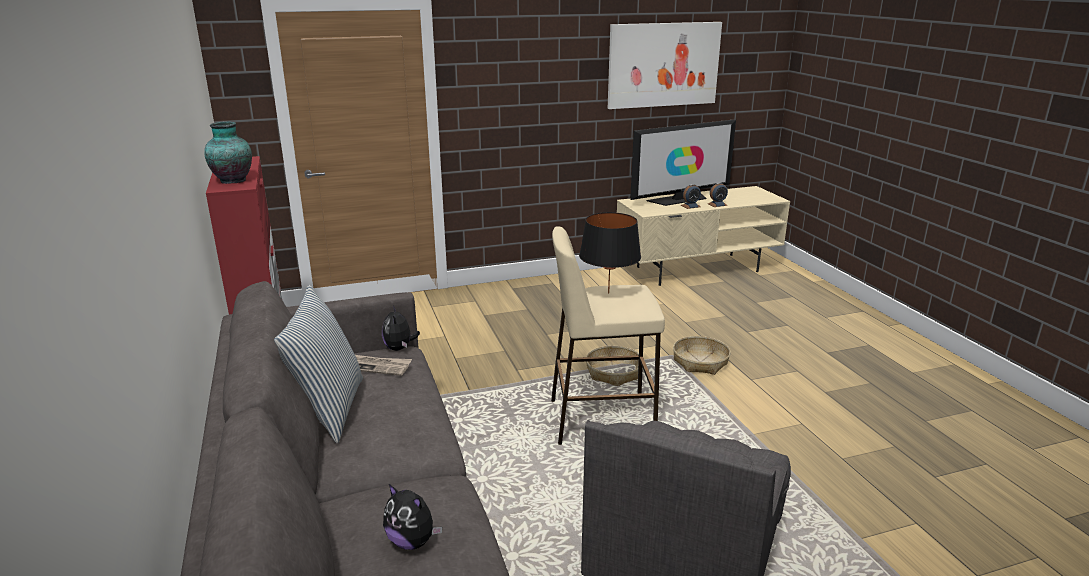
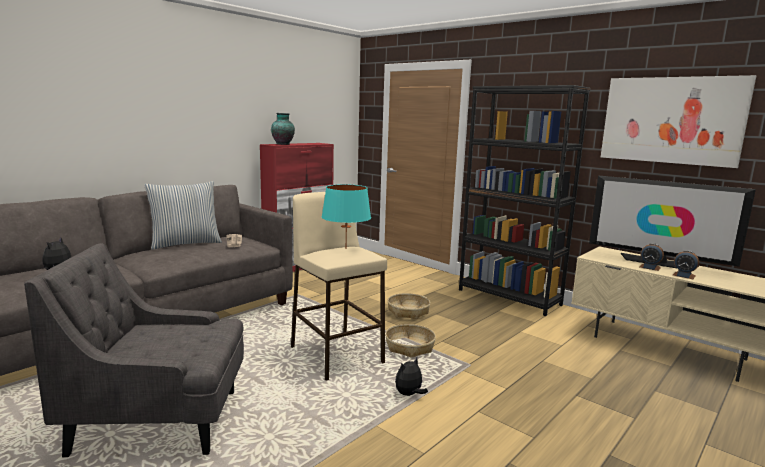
camera: 60 degrees right, 10 degrees down
(399, 348) = (268, 245): plush toy -> plush toy (409, 394)
(543, 285) = (509, 297): none -> black bookcase
(608, 293) = (346, 248): black table lamp -> turquoise table lamp
(700, 362) = (475, 379): basket -> basket (408, 311)

